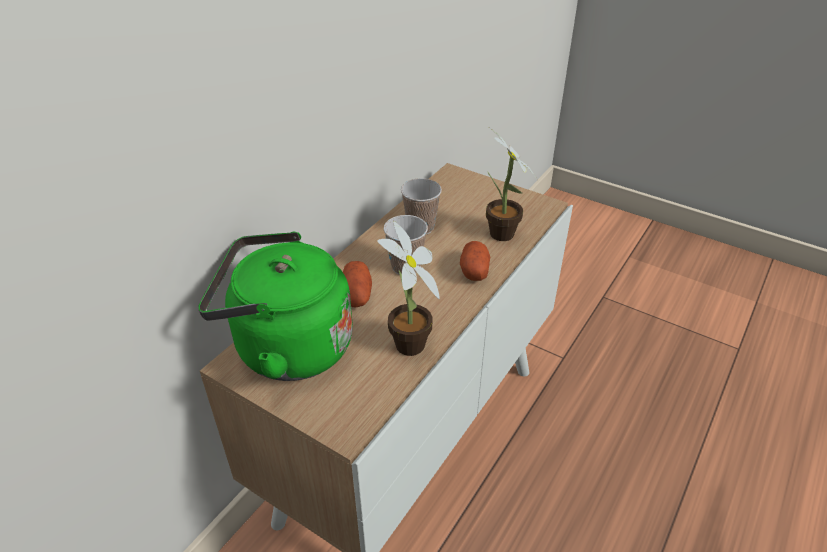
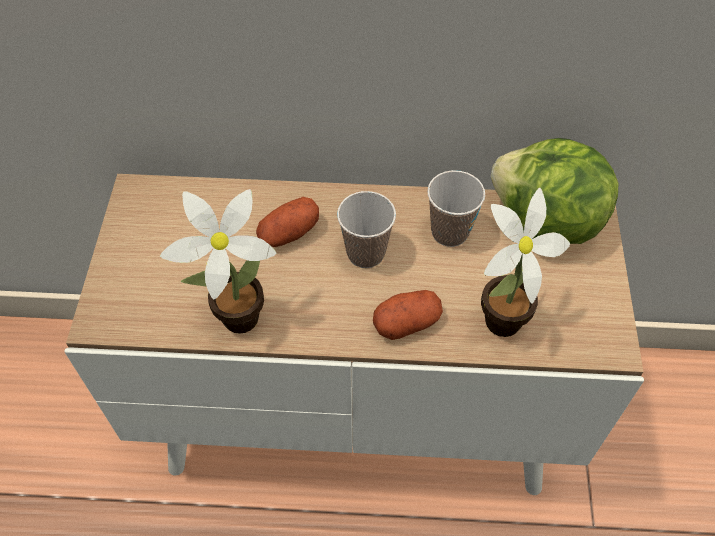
camera: 60 degrees right, 15 degrees up
(287, 348) = (179, 218): green kettle -> none
(446, 192) = (545, 223): none -> lettuce

